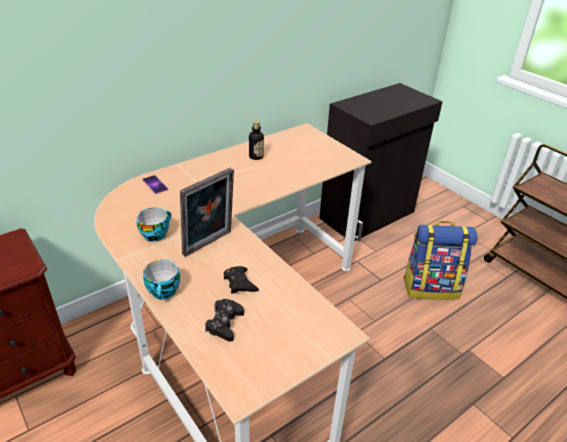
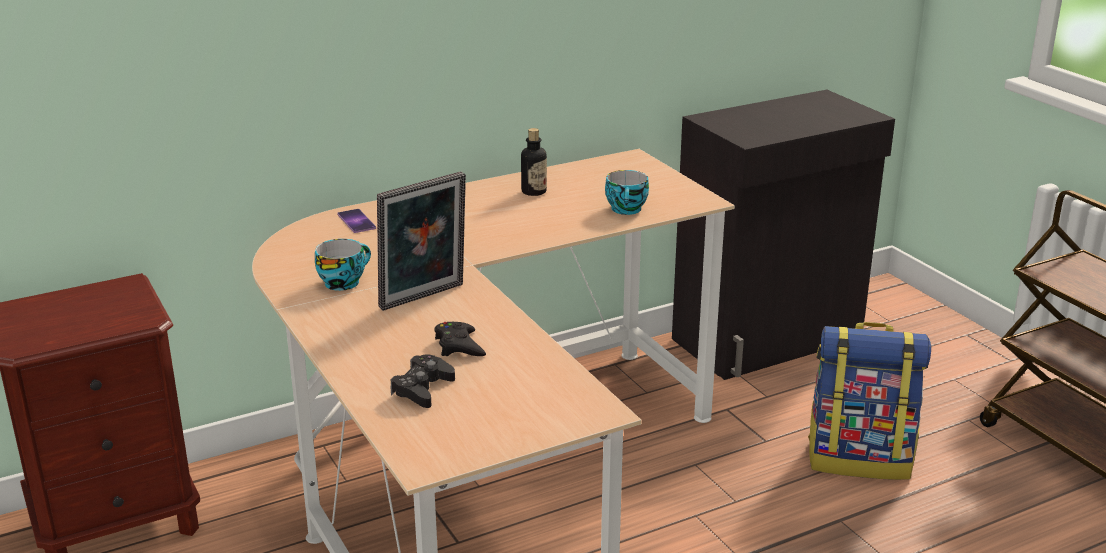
camera: 10 degrees right, 10 degrees down
(164, 292) = (341, 349): cup -> cup (627, 210)

